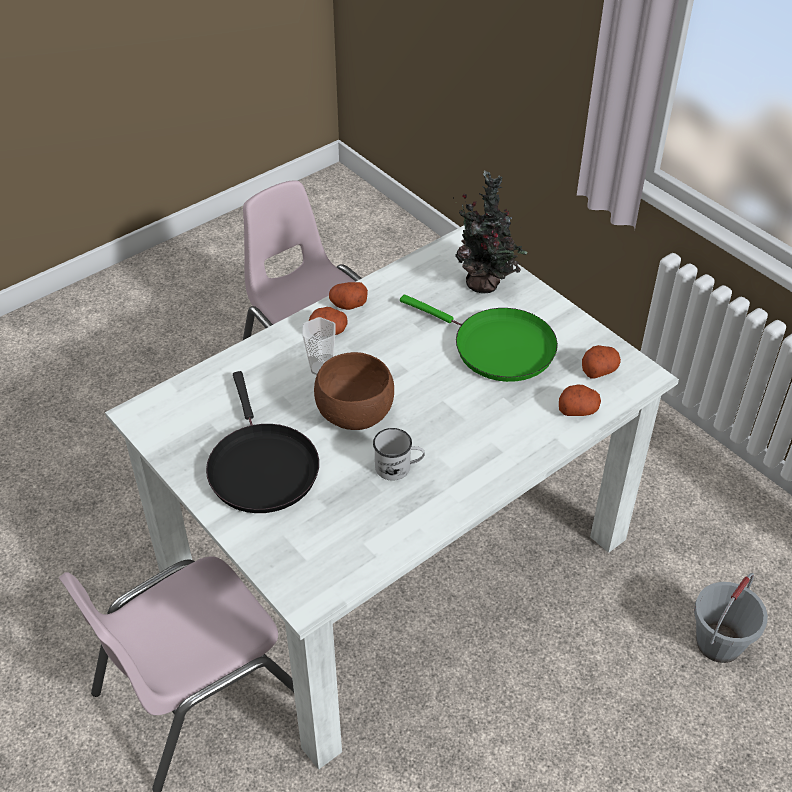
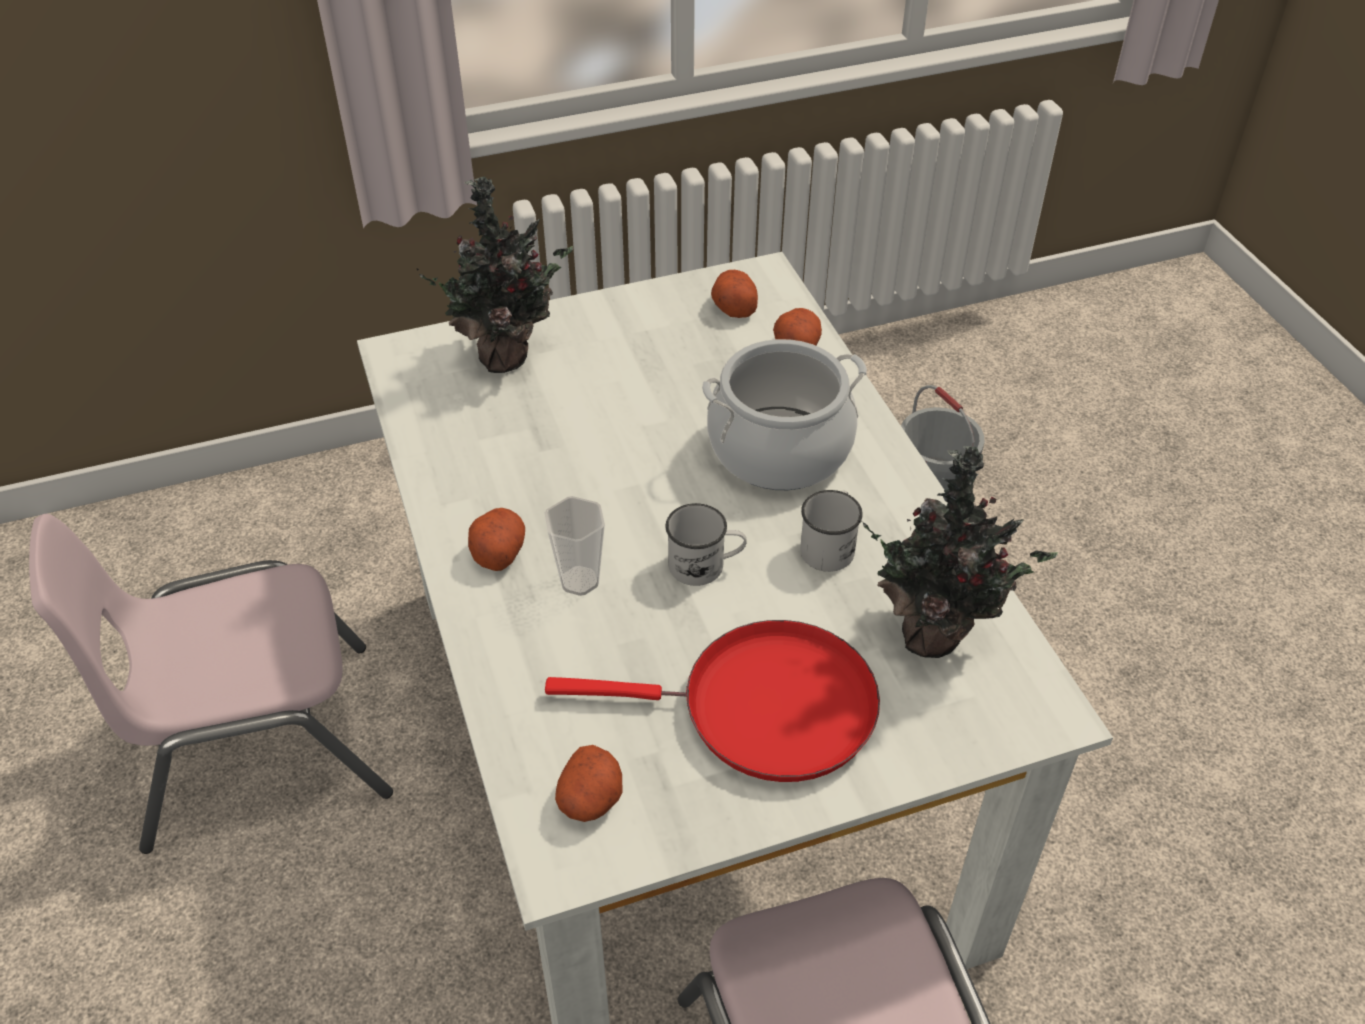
camera: 70 degrees left, 0 degrees up
(261, 467) = (765, 709): black frying pan -> red frying pan
(347, 533) = (936, 634): none -> potted plant
(348, 304) = (450, 512): potato -> potato (591, 799)
(356, 416) = (705, 565): brown bowl -> white mug
(471, 425) = (780, 449): none -> cooking pot
(497, 347) = (642, 381): green frying pan -> none

